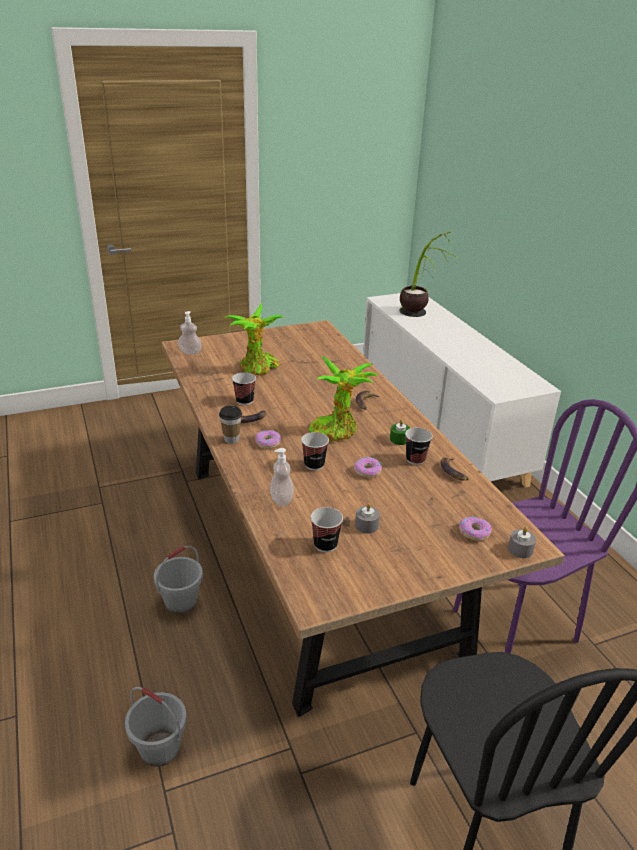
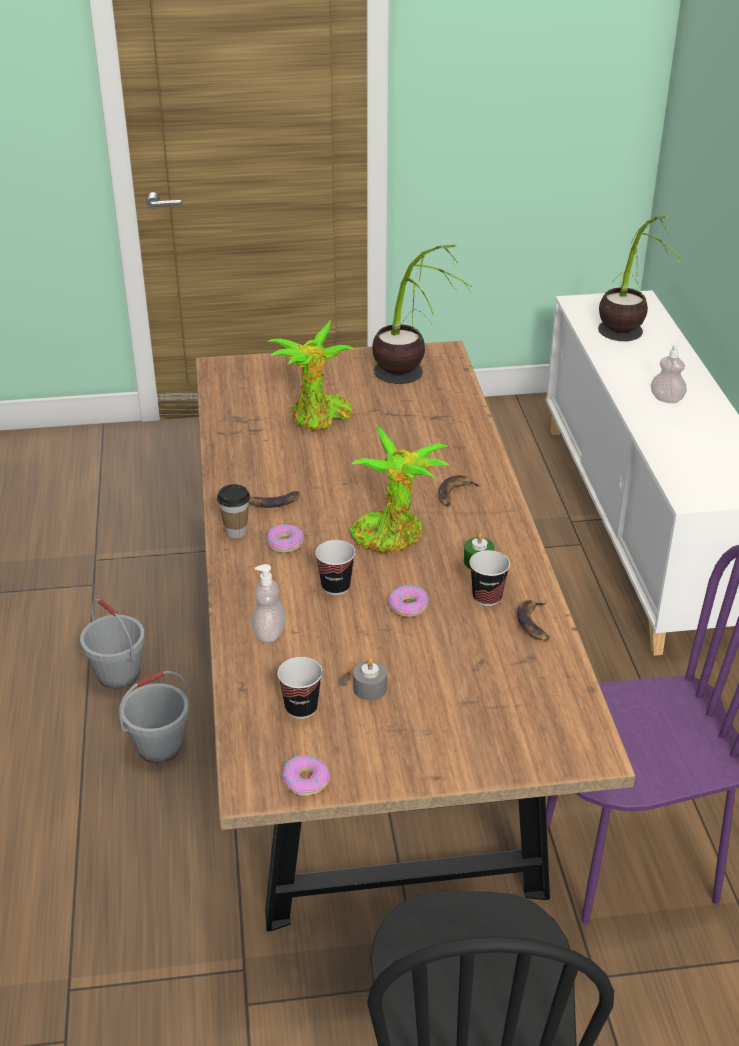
camera: 15 degrees right, 5 degrees up
(160, 748) = (78, 936): grey bucket -> grey bucket (119, 674)
(190, 352) = (230, 380): soap dispenser -> soap dispenser (666, 399)
(244, 401) = (278, 471): cup -> none
(309, 345) = (412, 385): none -> potted plant
(474, 532) = (518, 721): donut -> donut (305, 780)
(520, 549) = (573, 757): grey candle -> none

